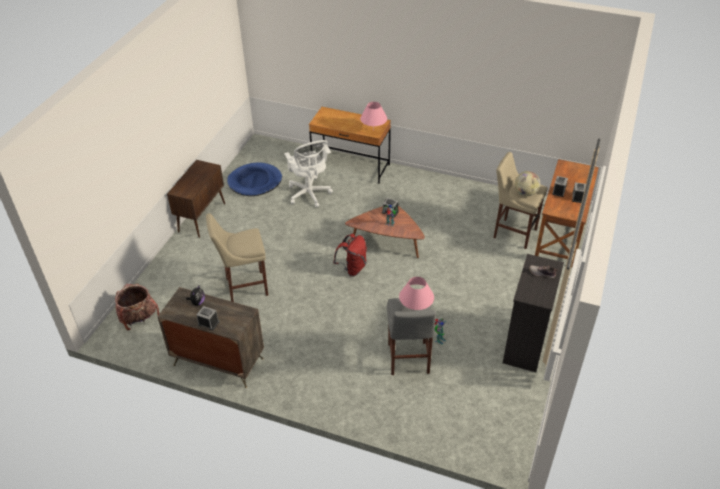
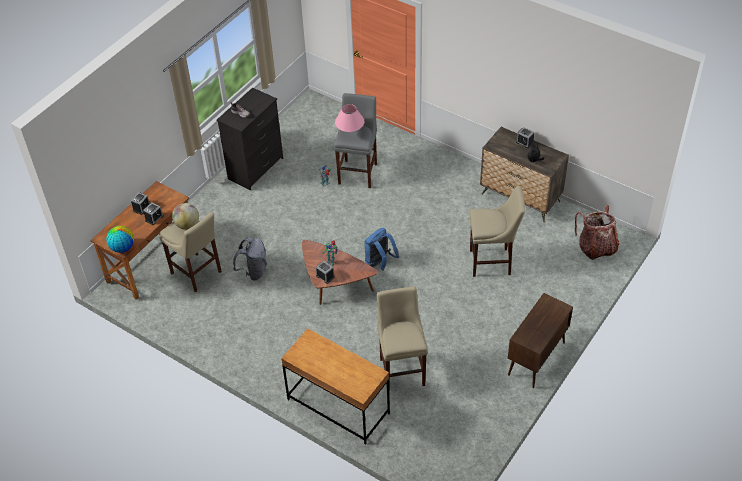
camera: 165 degrees left, 5 degrees up
(255, 181) = (467, 405): blue dog bed -> none
(309, 194) = (402, 369): white office chair -> beige stool
(352, 268) = (379, 263): red backpack -> blue backpack
(373, 130) = (309, 342): pink table lamp -> none
(464, 242) = (253, 271): none -> grey backpack
(565, 165) = (122, 248): none -> globe

